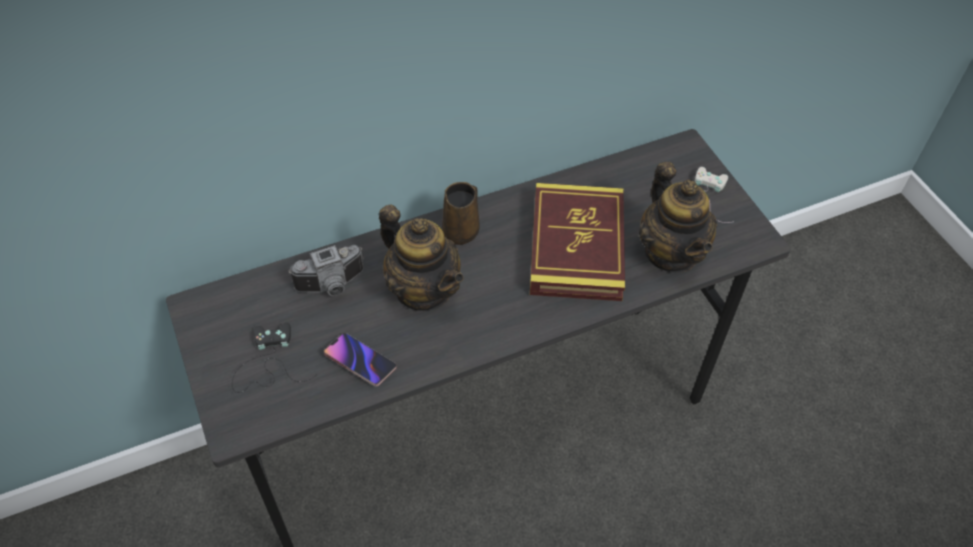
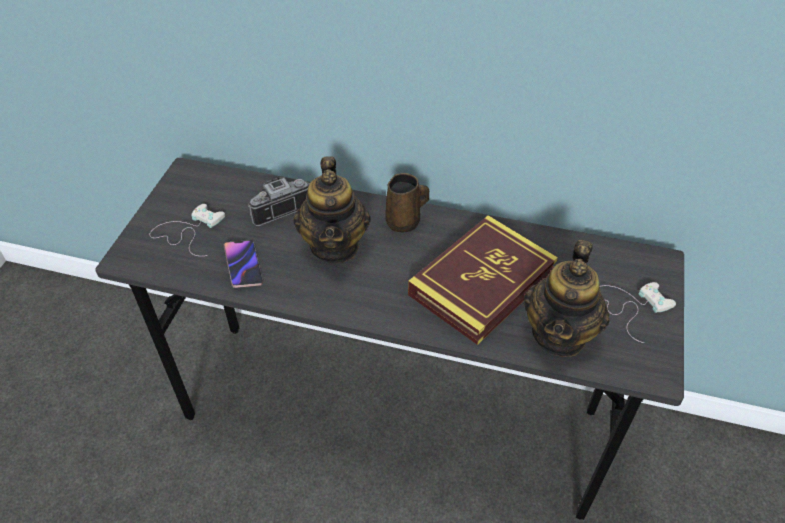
camera: 40 degrees right, 5 degrees down
(268, 363) = (188, 231): black game controller -> white game controller
(332, 286) = (278, 208): camera -> camera turned 135 degrees clockwise

